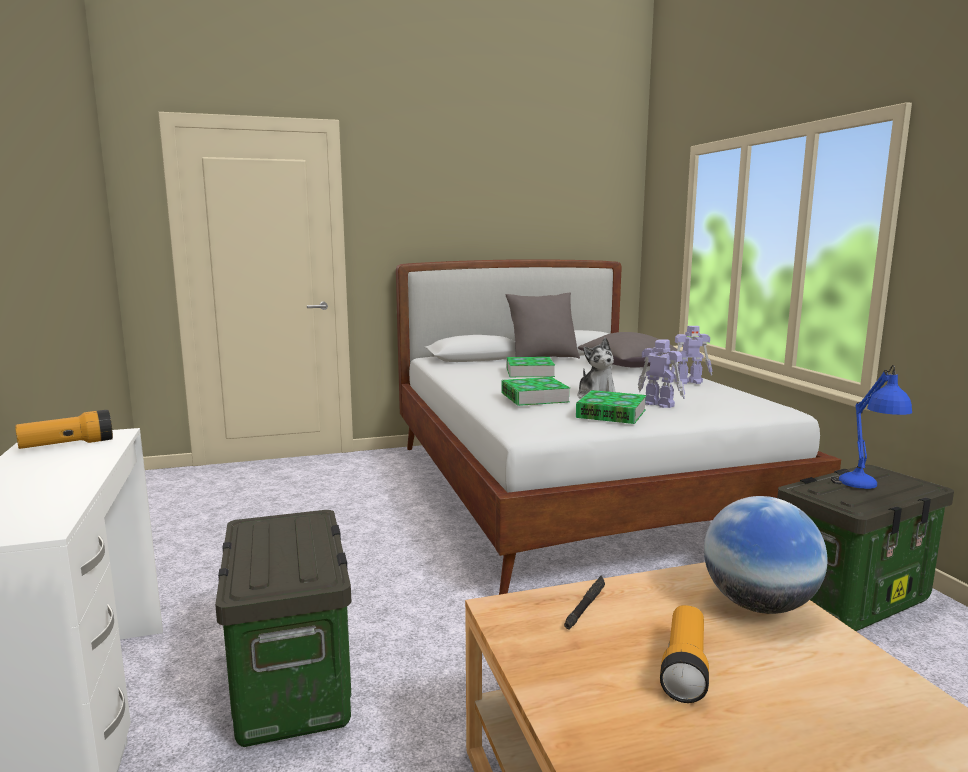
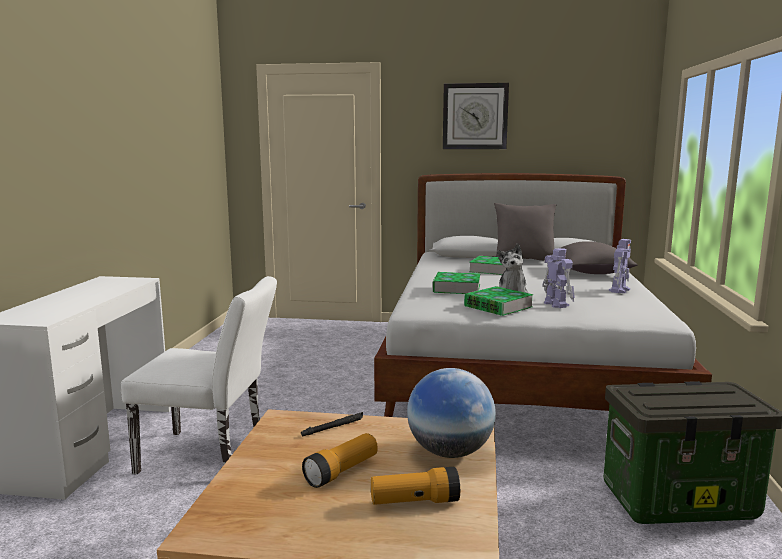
camera: 25 degrees right, 0 degrees up
(67, 445) = (111, 283): flashlight -> flashlight (414, 502)
(294, 686) = (211, 456): storage box -> white chair
(458, 192) = (475, 116): none -> wall clock
(689, 382) = (619, 290): toy robot -> toy robot turned 75 degrees counterclockwise
(865, 489) = (684, 398): blue table lamp -> none

